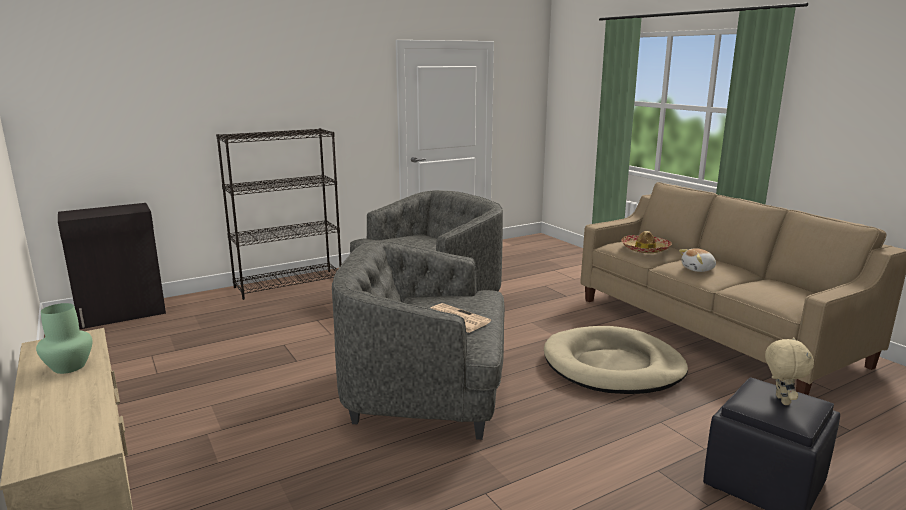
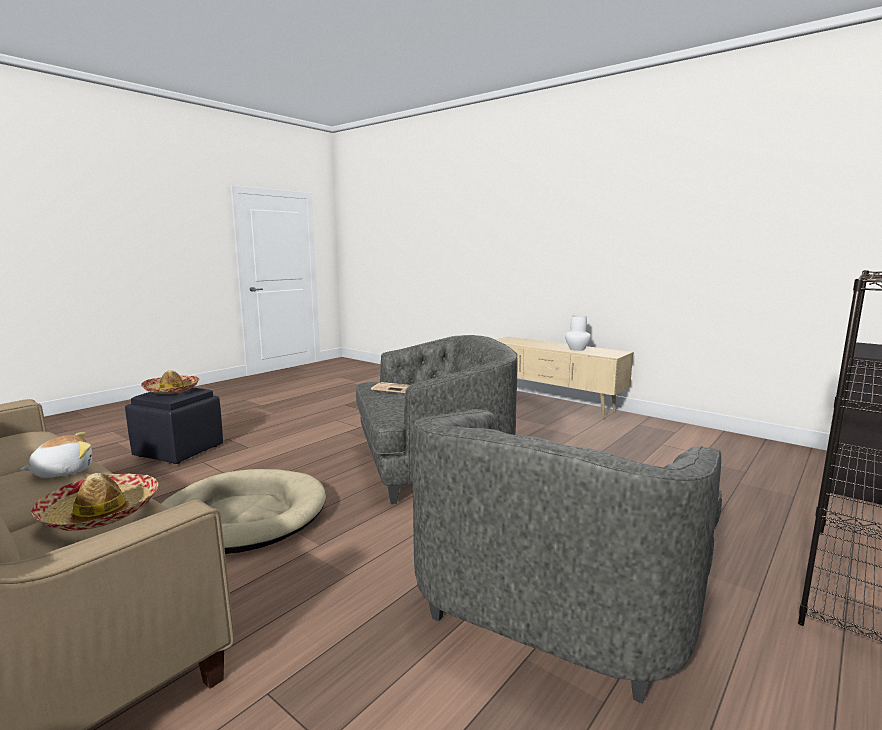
camera: 160 degrees right, 5 degrees down
(70, 366) = (577, 349): green vase -> white vase
(781, 400) = (171, 390): beige plush toy -> hat

